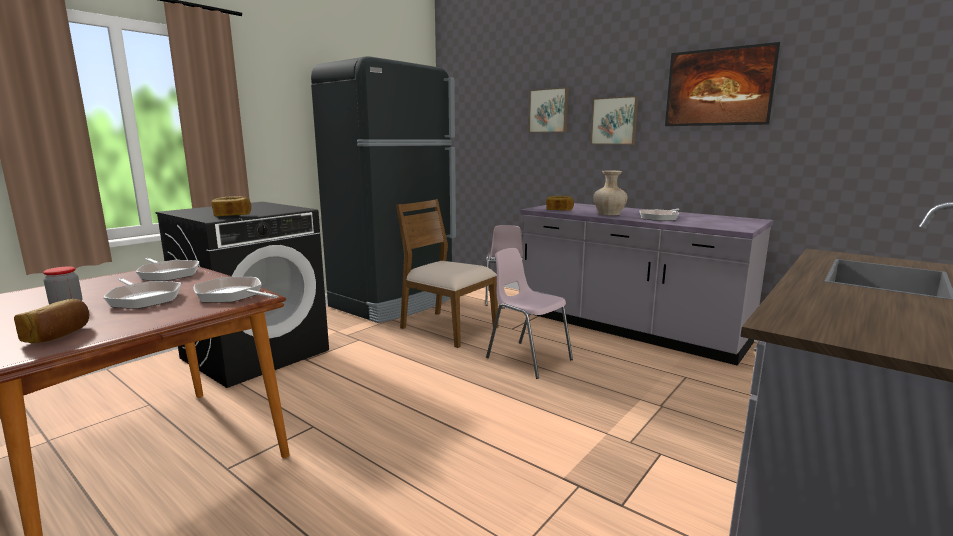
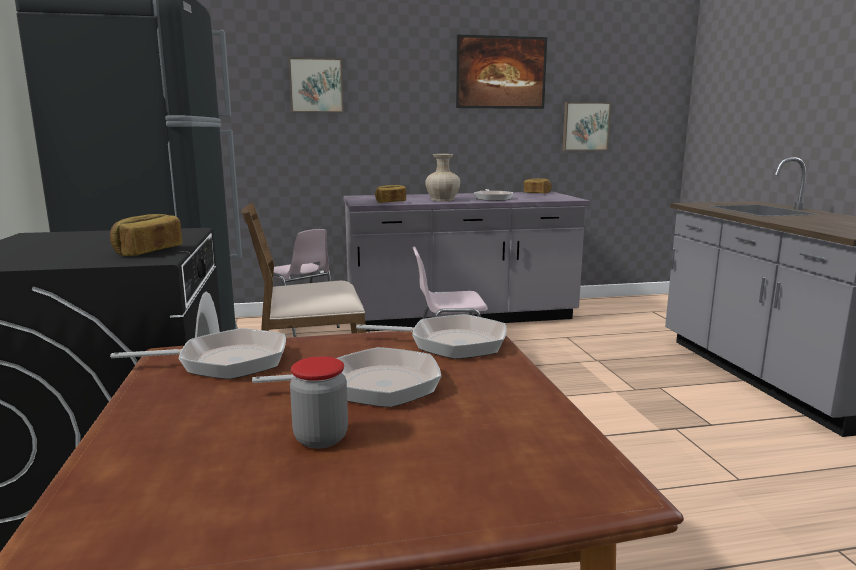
camera: 50 degrees left, 0 degrees up
(59, 335) = (514, 446): bread -> bread (537, 193)
(232, 295) = (450, 343): frying pan -> frying pan turned 150 degrees counterclockwise
(614, 121) = (401, 101): picture -> picture (585, 126)

